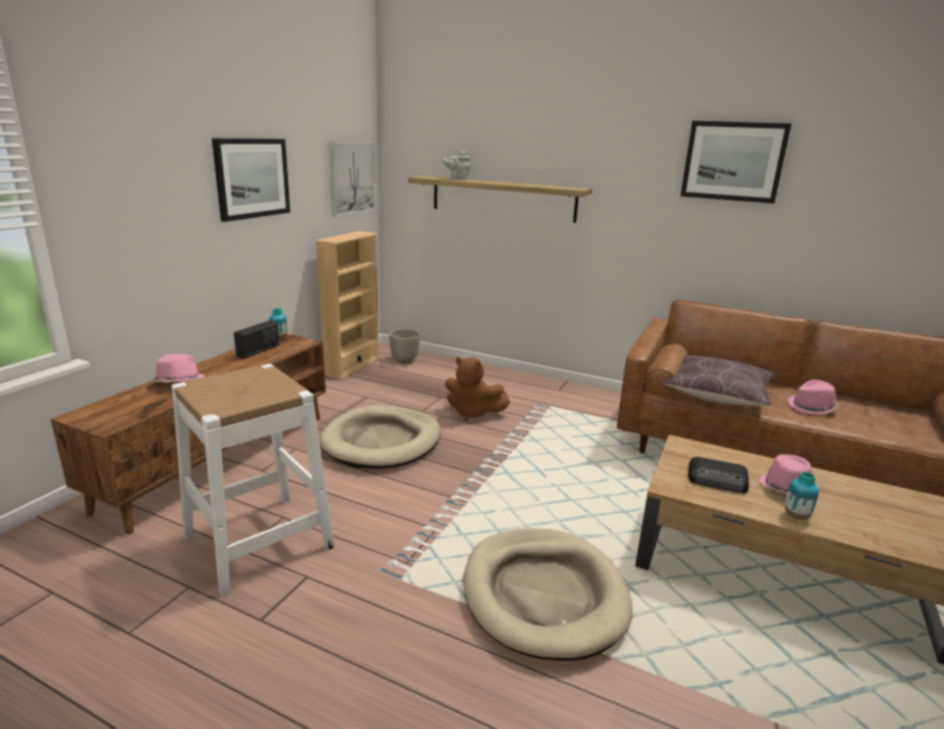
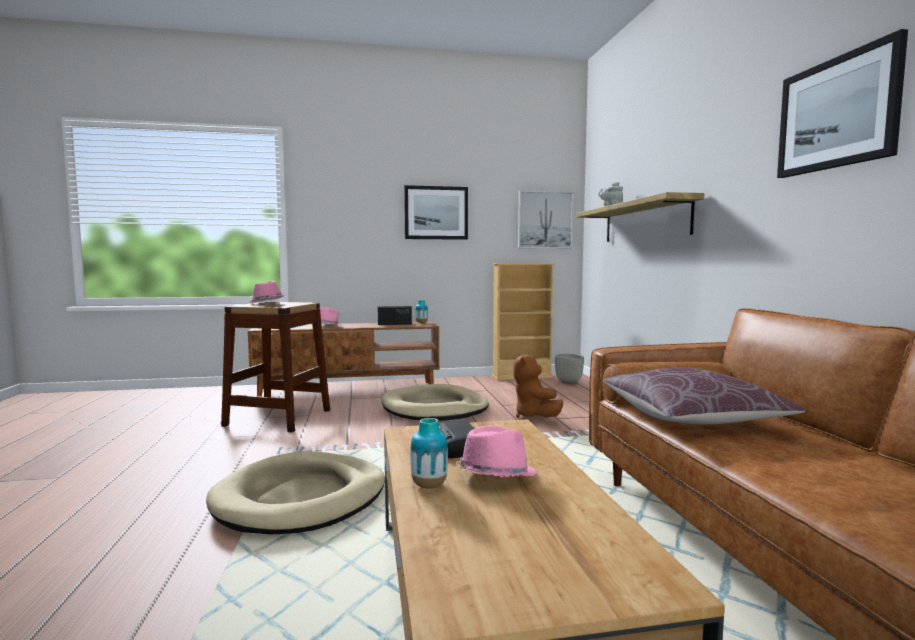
camera: 55 degrees right, 15 degrees down
(258, 541) = (278, 417): white stool -> brown stool
(812, 407) = (807, 461): pink hat -> pink hat (267, 303)

